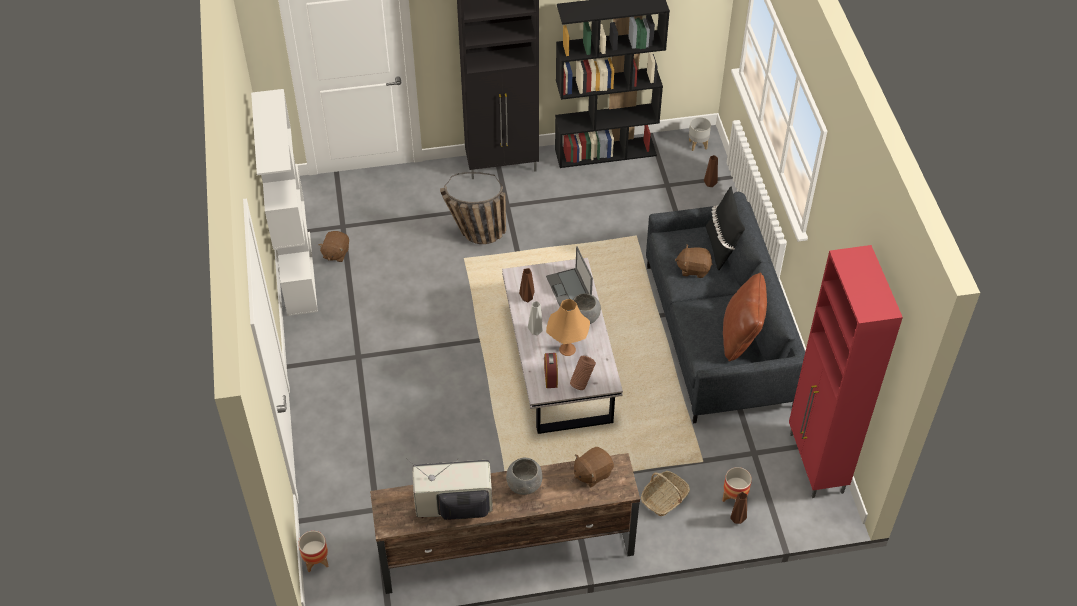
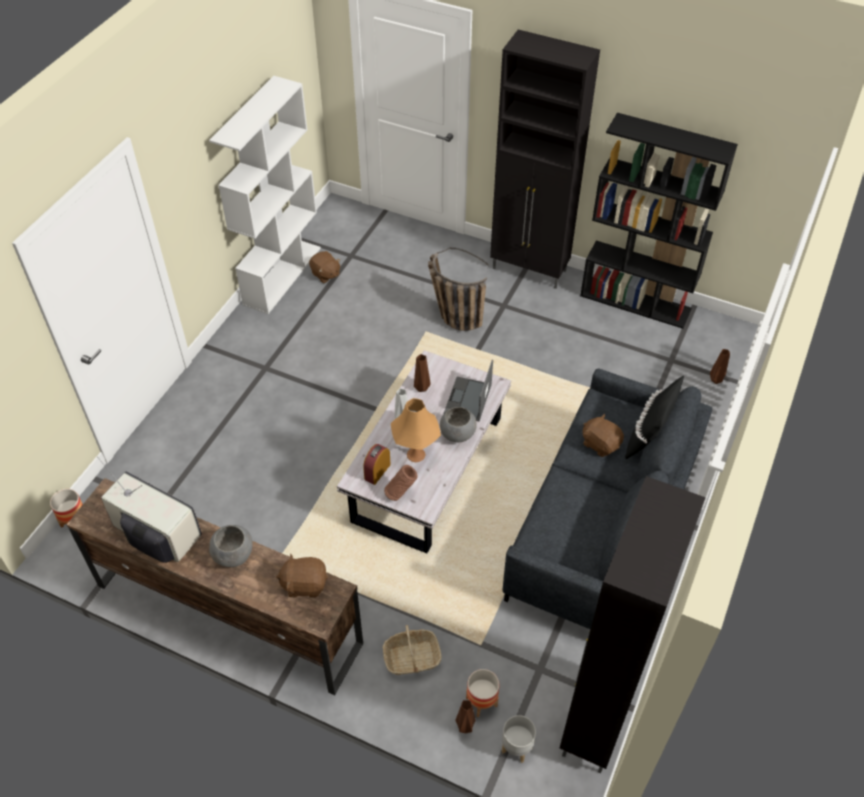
camera: 35 degrees right, 0 degrees up
(335, 253) = (325, 274): brown plush toy -> brown plush toy turned 90 degrees counterclockwise
(698, 145) = (733, 338): grey planter -> grey planter (516, 748)
(740, 337) = (590, 538): brown pillow -> none
(816, 464) = (596, 722): red cabinet -> black cabinet

